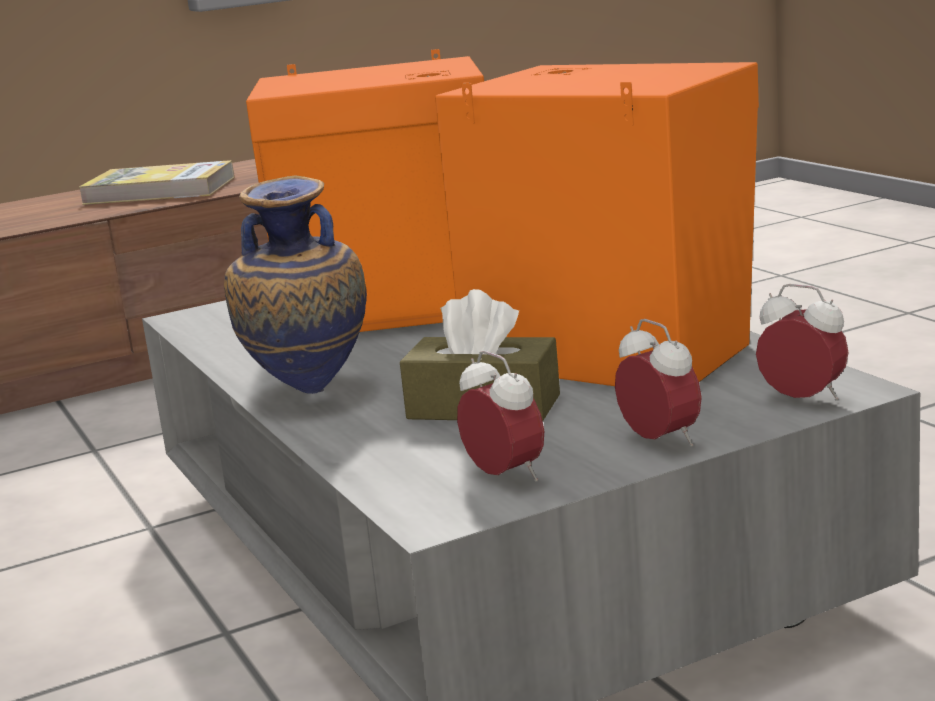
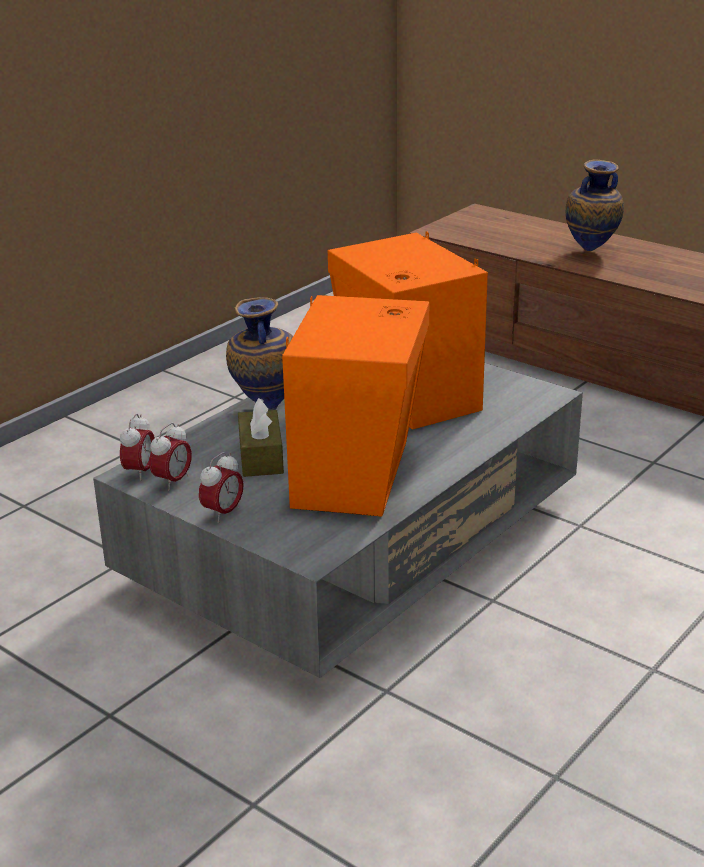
camera: 65 degrees right, 10 degrees up
(160, 190) = (591, 252): book -> vase
(803, 400) = (291, 545): alarm clock -> alarm clock (140, 472)

